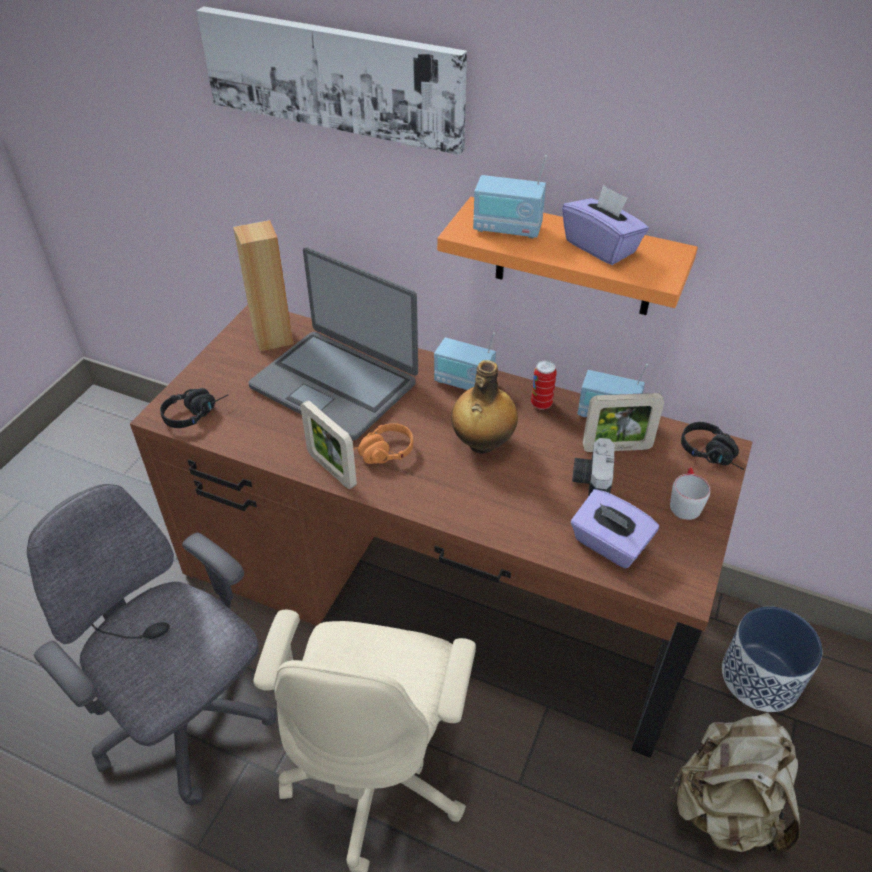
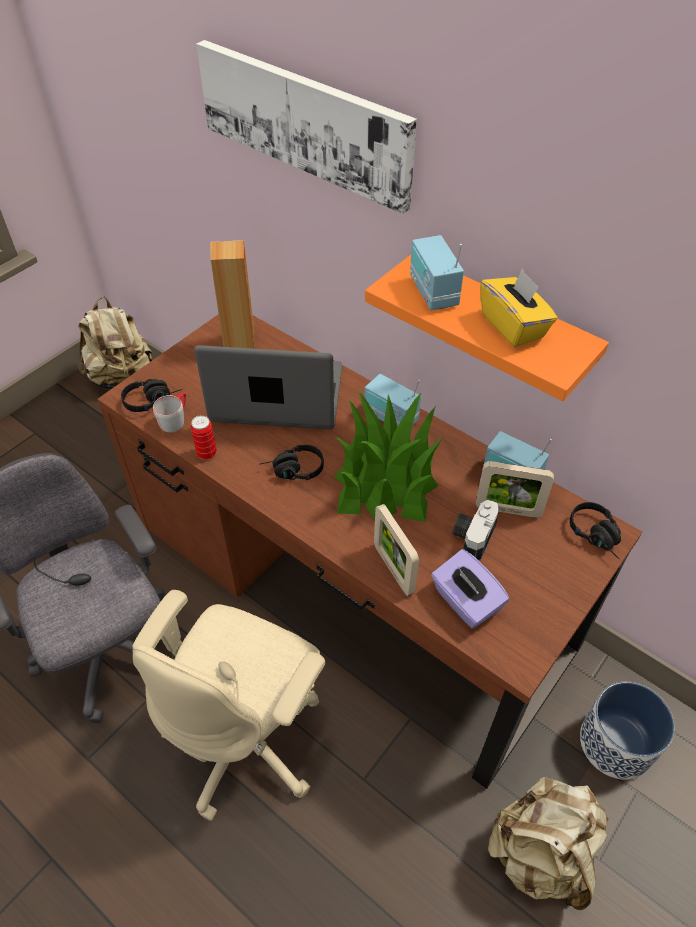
camera: 15 degrees right, 5 degrees up
(110, 420) = (122, 377): none -> beige backpack
(331, 470) = (247, 476): picture frame -> picture frame (393, 569)
(335, 384) = (277, 396): laptop -> laptop turned 135 degrees clockwise
(380, 455) = (292, 471): orange headphones -> black headphones
(482, 444) = (385, 479): bottle -> potted plant
(507, 229) = (432, 292): radio -> radio turned 45 degrees clockwise
(541, 404) = (453, 452): can -> can (207, 453)
(601, 247) = (513, 326): purple tissue box -> yellow tissue box
(684, 502) = (552, 577): grey mug -> grey mug (175, 419)

